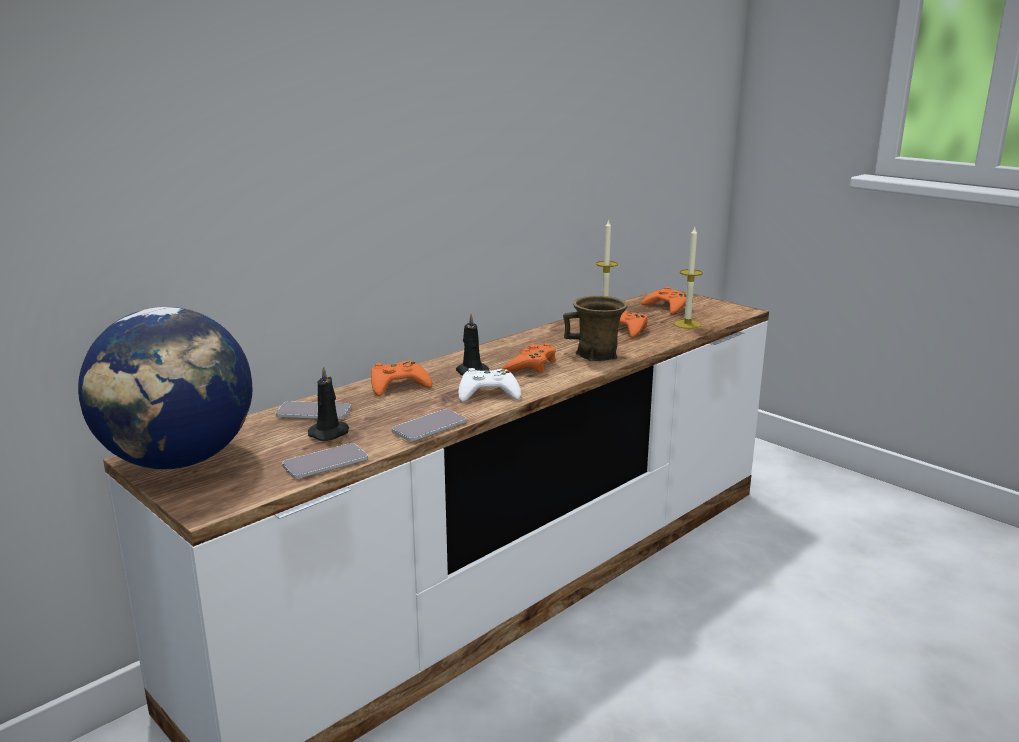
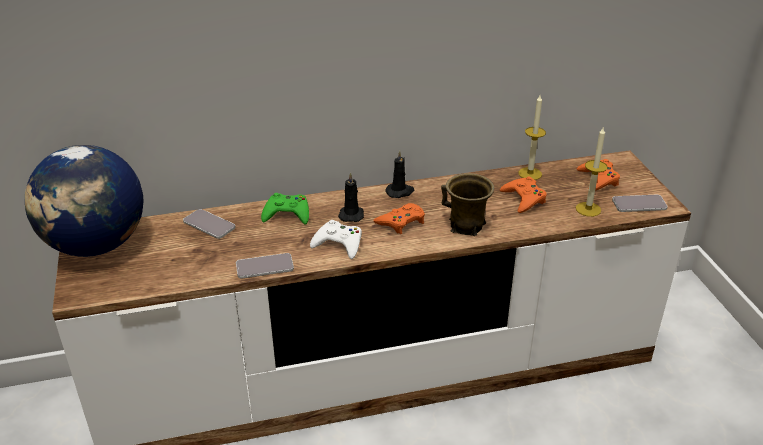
camera: 30 degrees right, 15 degrees up
(325, 462) = (171, 279): phone -> phone (639, 204)
(330, 433) = (199, 250): black candle -> black candle (400, 192)
(398, 385) = (287, 214): orange game controller -> green game controller

